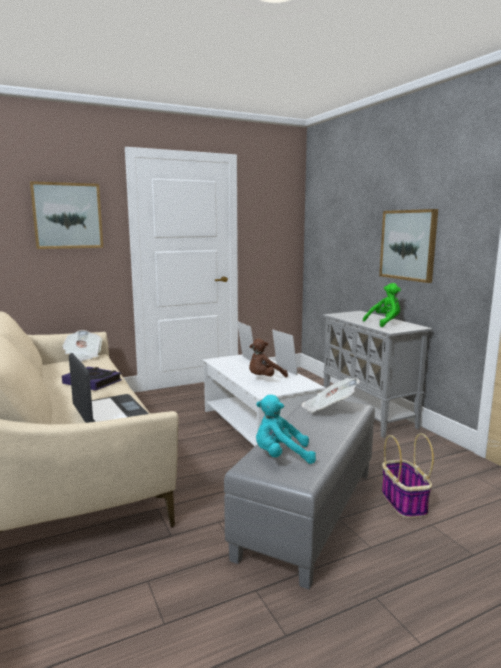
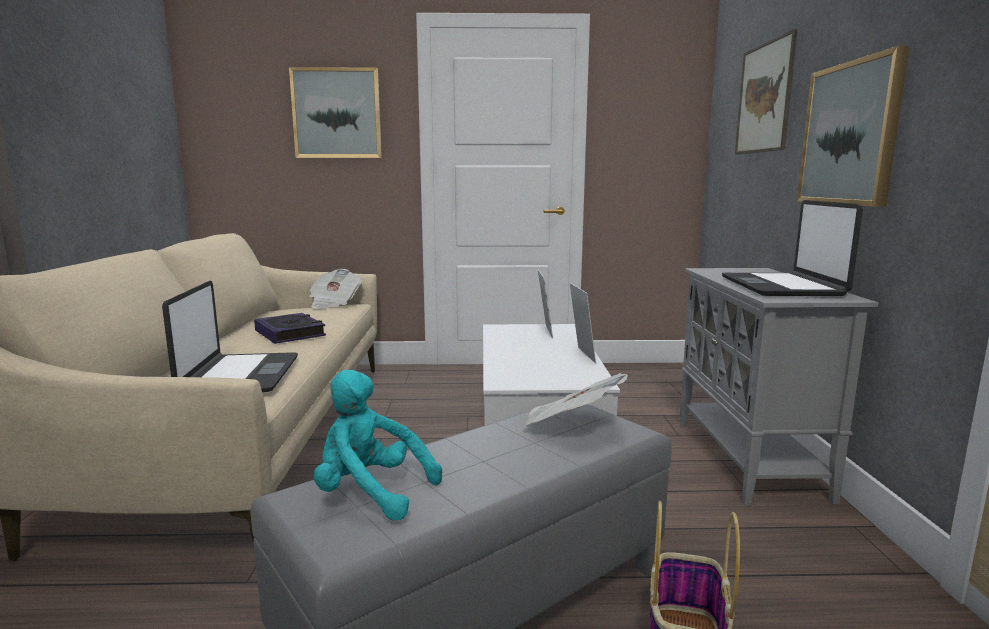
camera: 25 degrees right, 0 degrees up
(264, 378) = (534, 361): brown plush toy -> none
(348, 216) = (764, 98): none -> picture
(384, 323) = (782, 286): green plush toy -> laptop

